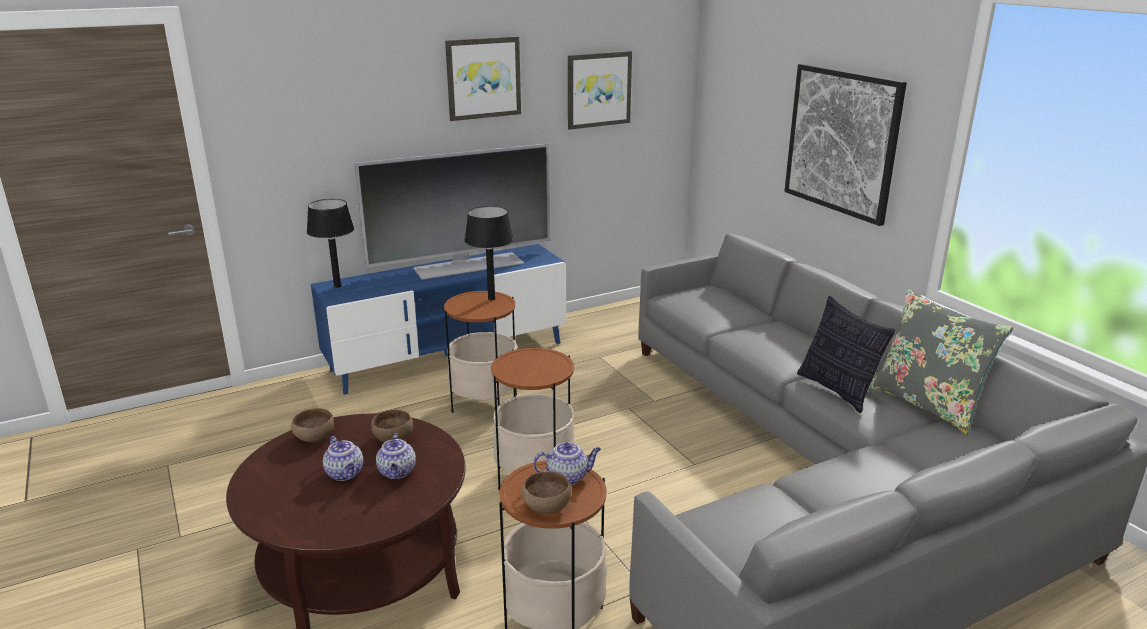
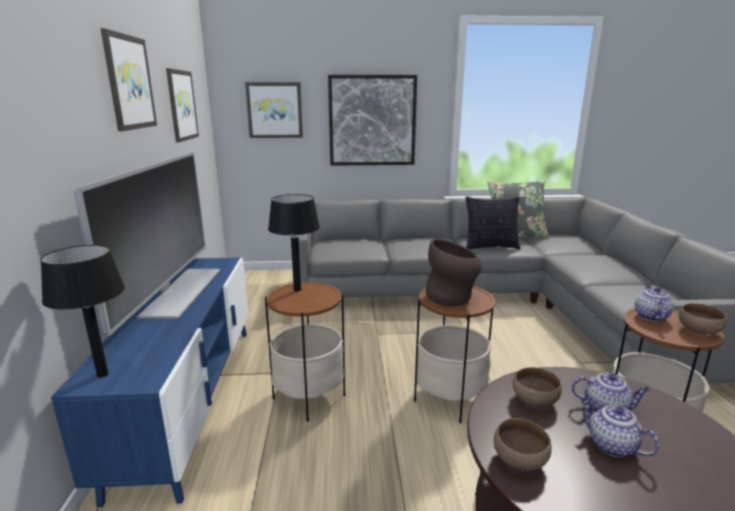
camera: 65 degrees left, 5 degrees down
(345, 474) = (610, 445): teapot -> teapot turned 120 degrees counterclockwise
(526, 363) = (452, 298): none -> brown vase
(746, 101) = (274, 110): none -> picture

